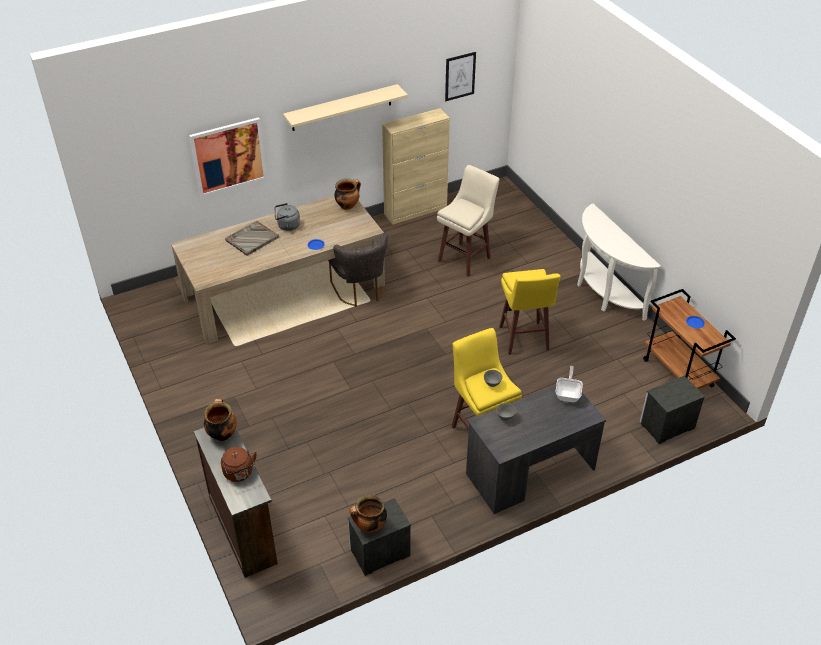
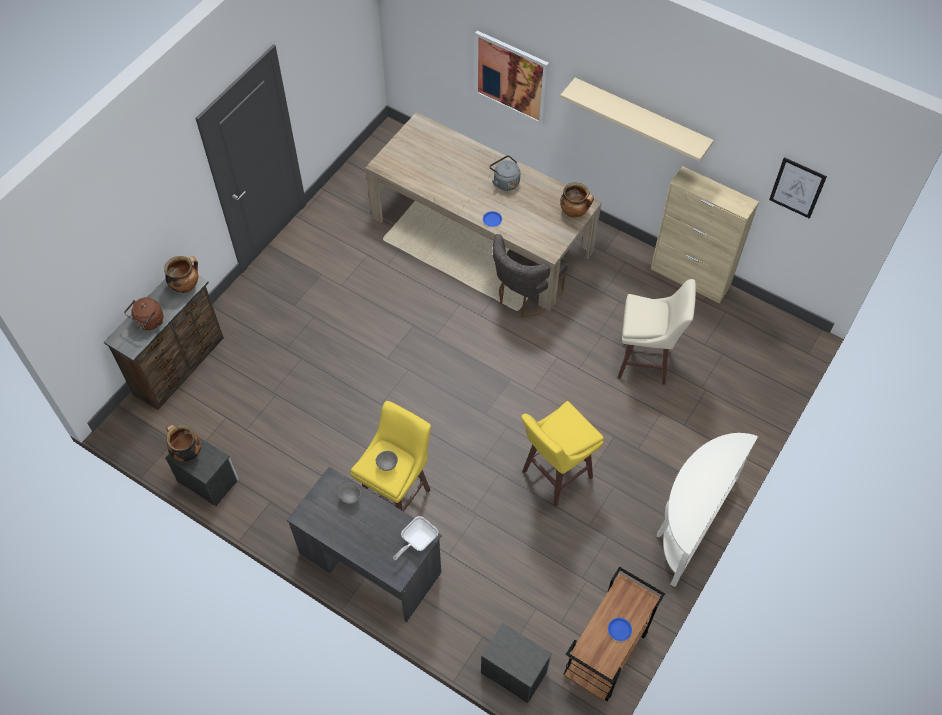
camera: 60 degrees right, 15 degrees up
(251, 239) = (465, 166): grey tray -> none
(568, 394) = (417, 541): frying pan -> frying pan turned 150 degrees clockwise

